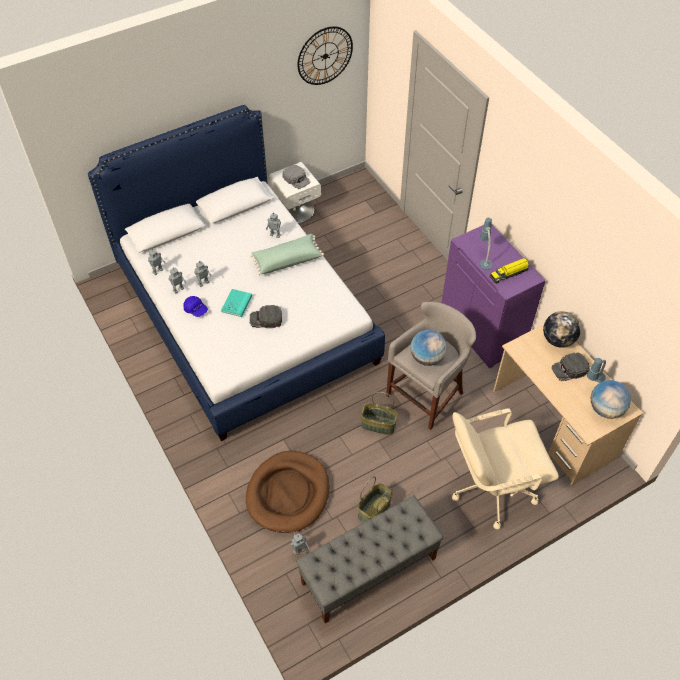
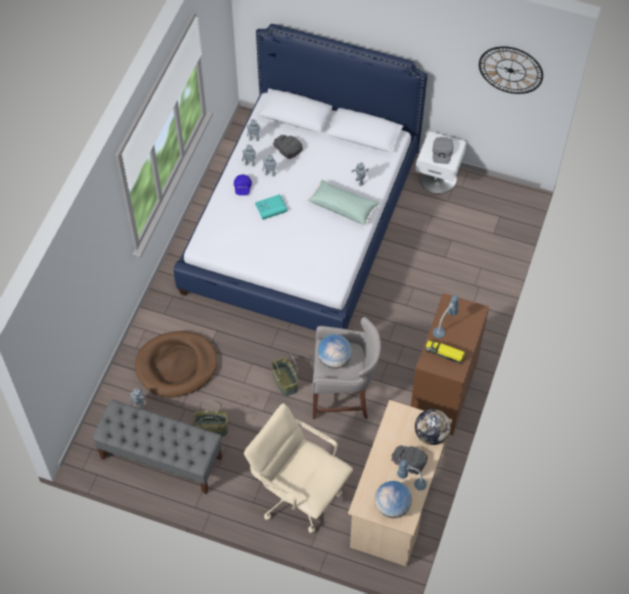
camera: 50 degrees right, 5 degrees up
(266, 319) = (275, 235): black cap -> black cap (287, 147)
(482, 330) = (444, 392): purple cabinet -> brown cabinet

